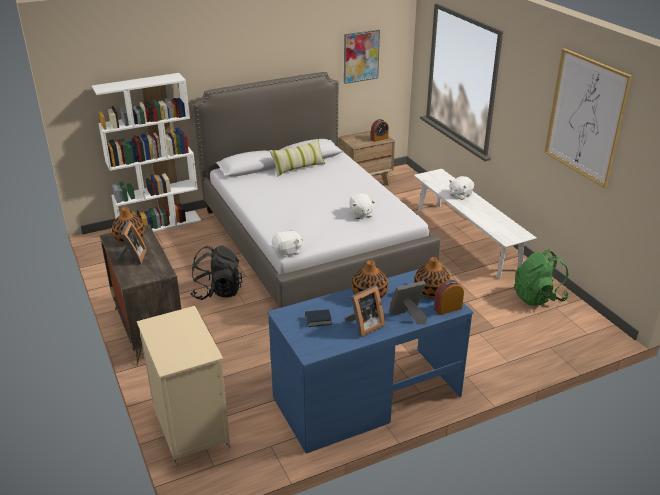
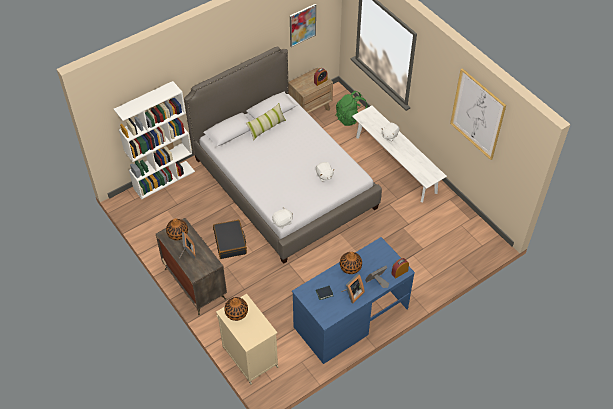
camera: 10 degrees left, 20 degrees up
(217, 291) = (230, 243): black backpack -> black suitcase
(431, 291) = (387, 258): vase -> vase (236, 313)
(538, 297) = (449, 217): green backpack -> green backpack (351, 118)

